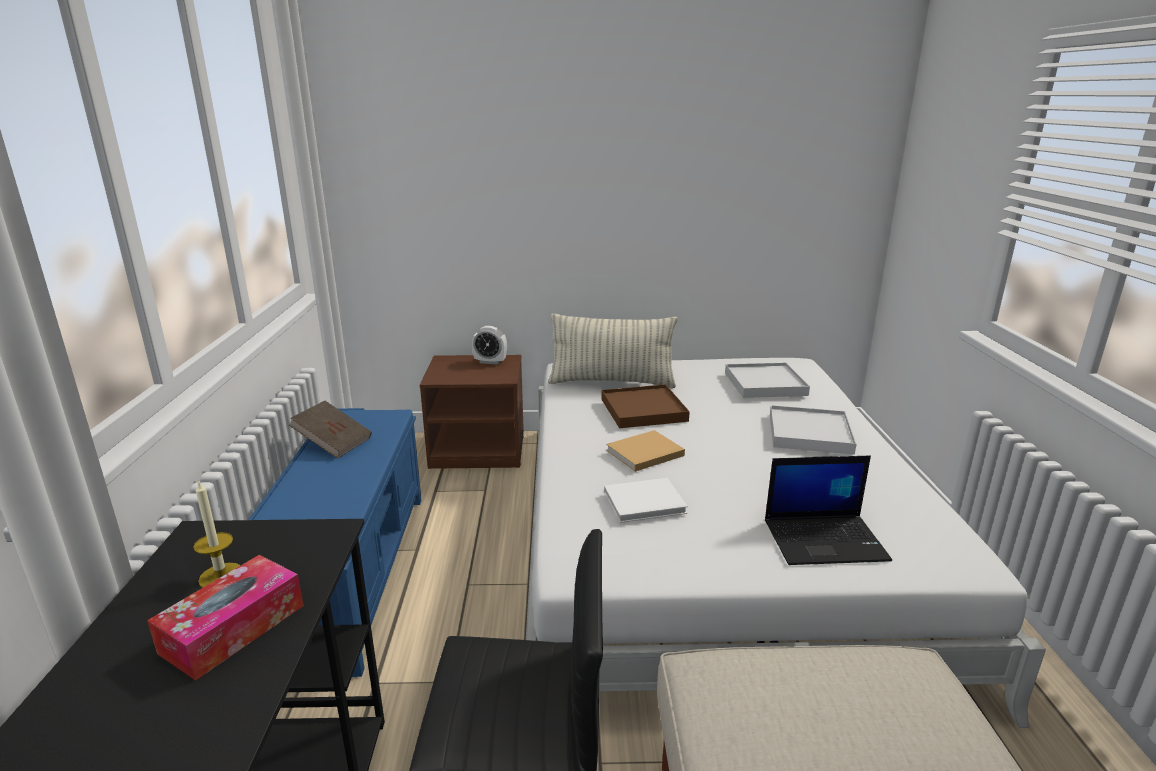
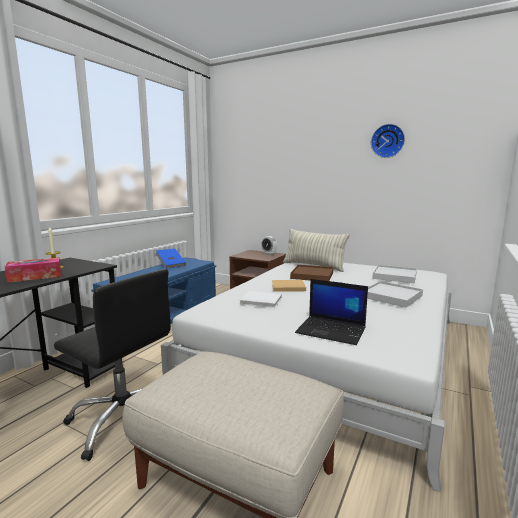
camera: 30 degrees right, 10 degrees down
(333, 443) = (171, 265): brown book -> blue book
(713, 133) = (387, 141): none -> wall clock

